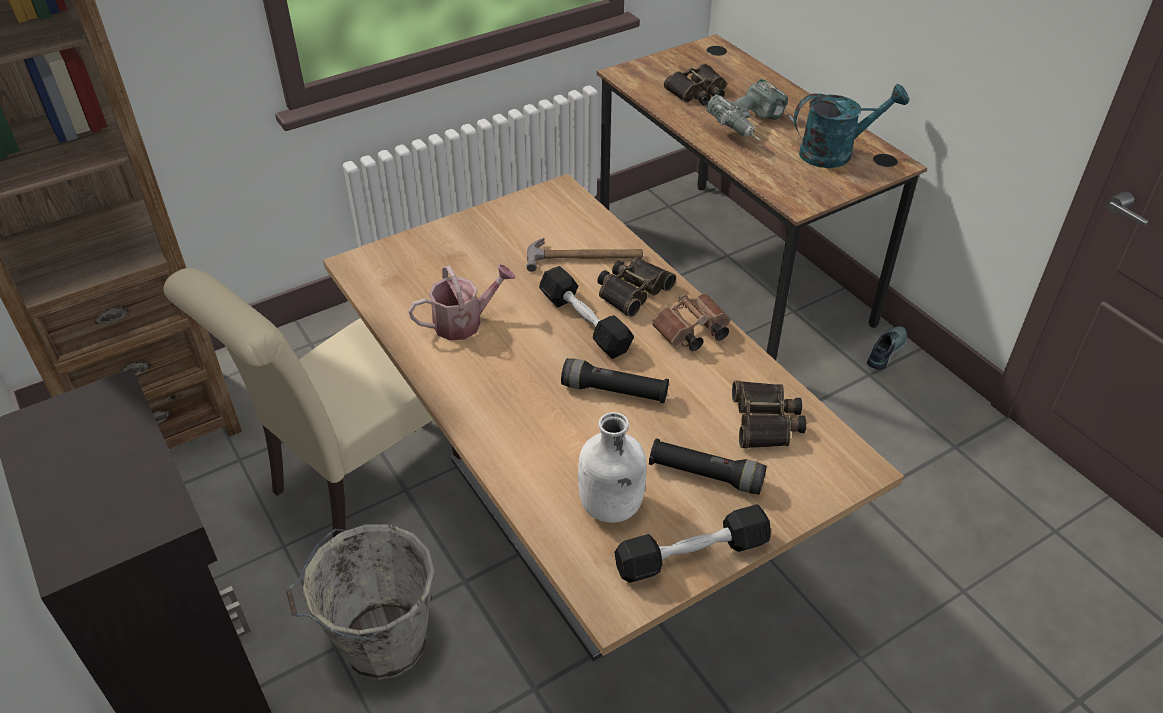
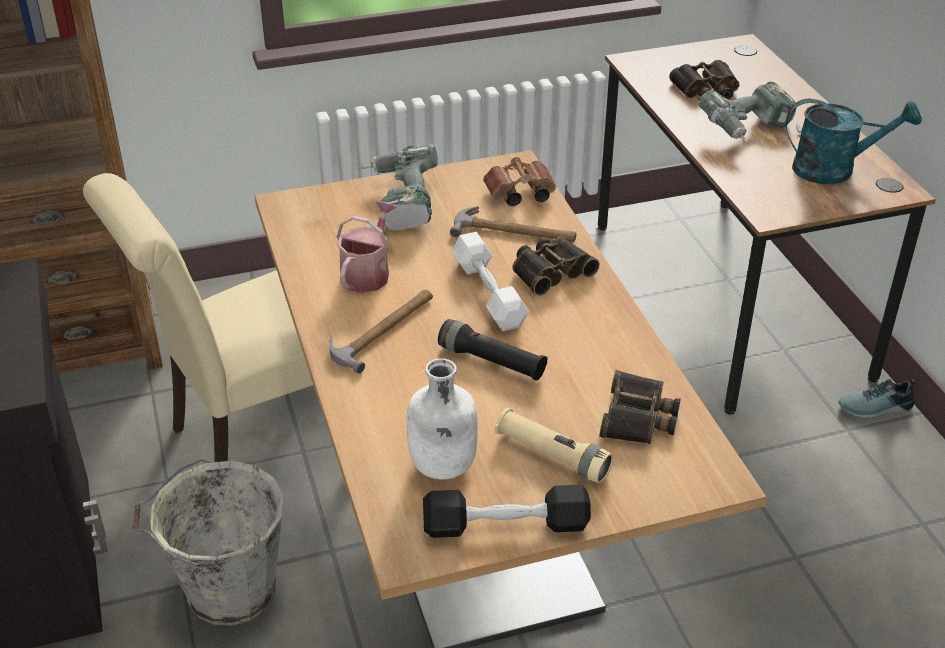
camera: 15 degrees right, 5 degrees down
(464, 322) = (368, 273): watering can -> watering can turned 60 degrees counterclockwise
(467, 247) = (399, 204): none -> power drill
(502, 378) = (384, 330): none -> hammer
(585, 323) = (488, 293): black dumbbell -> white dumbbell
(690, 334) = (594, 321): brown binoculars -> brown binoculars (518, 195)
(706, 475) = (552, 456): black flashlight -> beige flashlight
(884, 351) = (876, 408): shoe -> shoe turned 150 degrees counterclockwise

